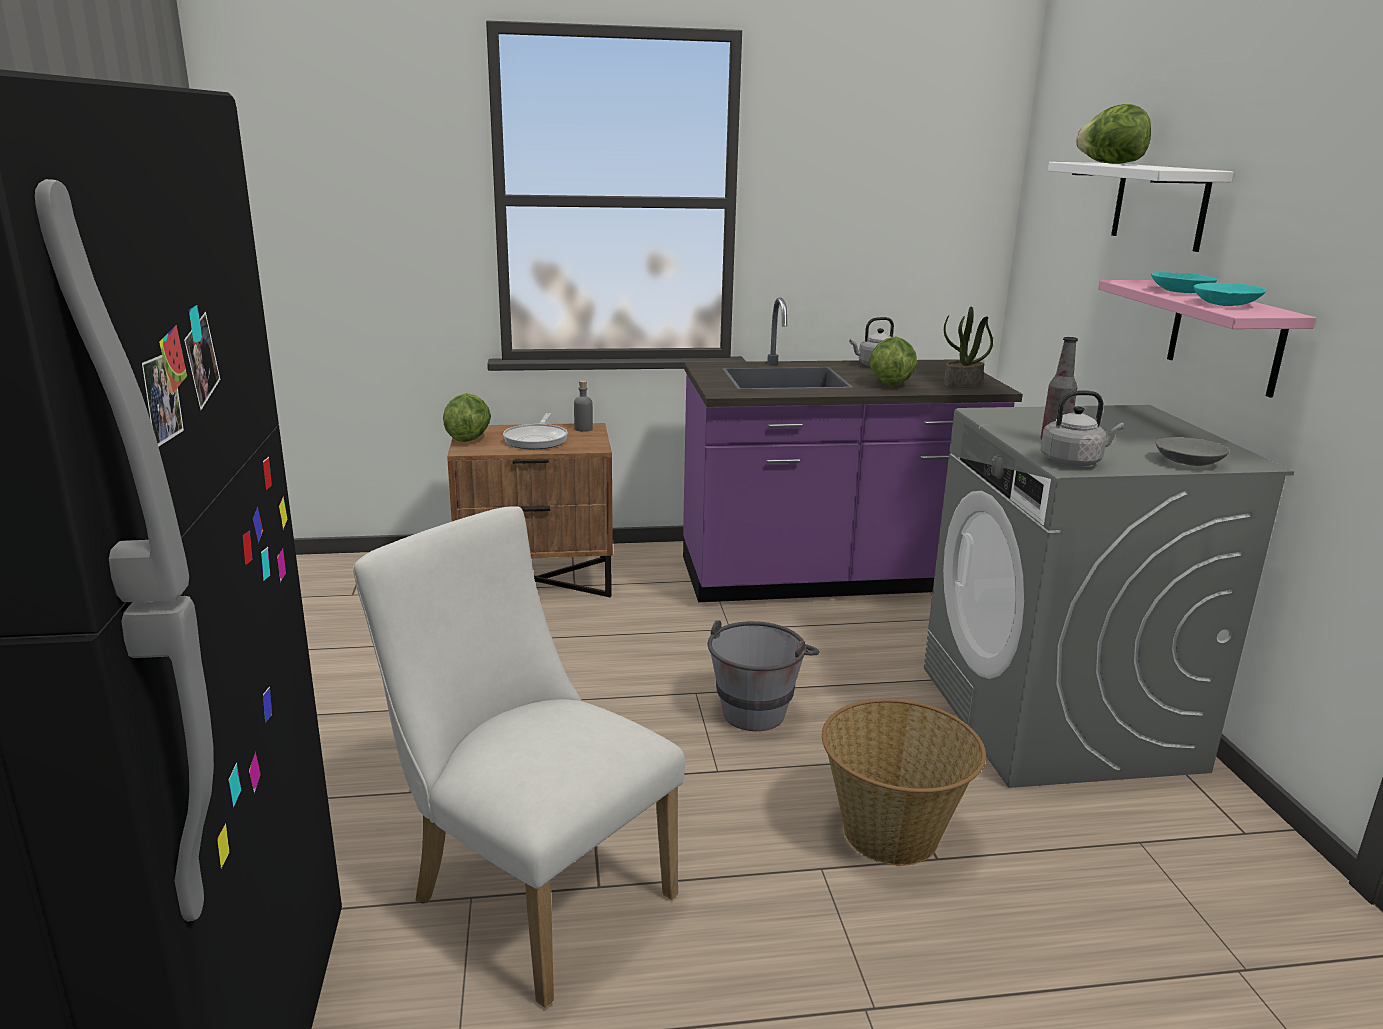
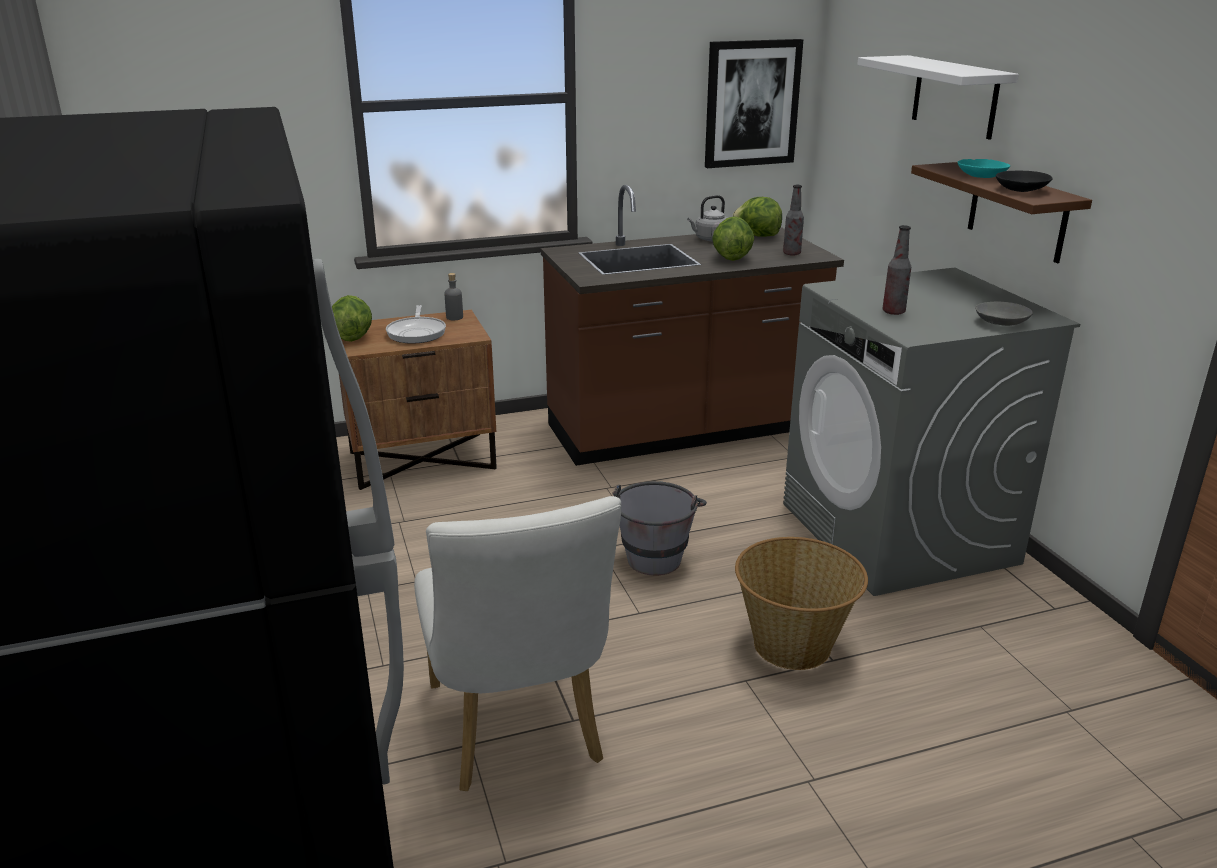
camera: 10 degrees left, 5 degrees up
(530, 892) = (518, 732): white chair -> white chair turned 135 degrees counterclockwise
(829, 578) = (683, 431): purple counter -> brown counter
(936, 222) = (751, 103): none -> picture
(962, 384) = (791, 253): potted plant -> bottle
(1073, 462) = (915, 330): grey kettle -> none
(1110, 163) = (911, 60): lettuce -> lettuce (757, 236)
(1225, 304) = (1021, 190): turquoise bowl -> black bowl
(1225, 337) = (1017, 212): pink shelf -> brown shelf

